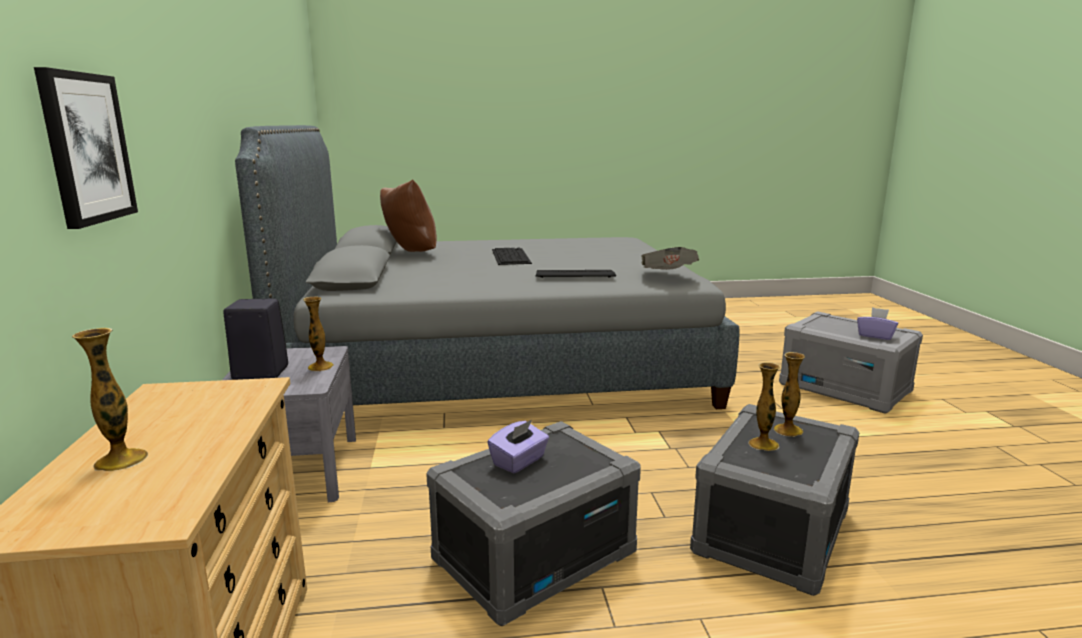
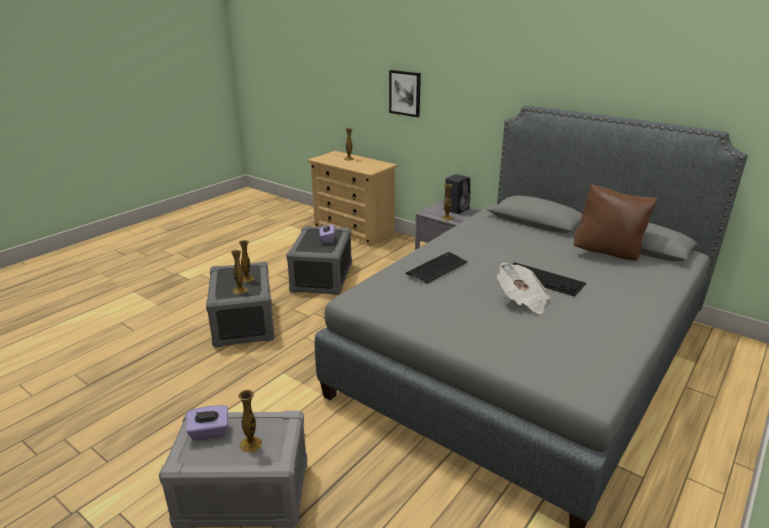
camera: 135 degrees right, 10 degrees up
(668, 275) = (378, 293): newspaper -> newspaper (522, 301)
(840, 325) = (250, 444): none -> vase

